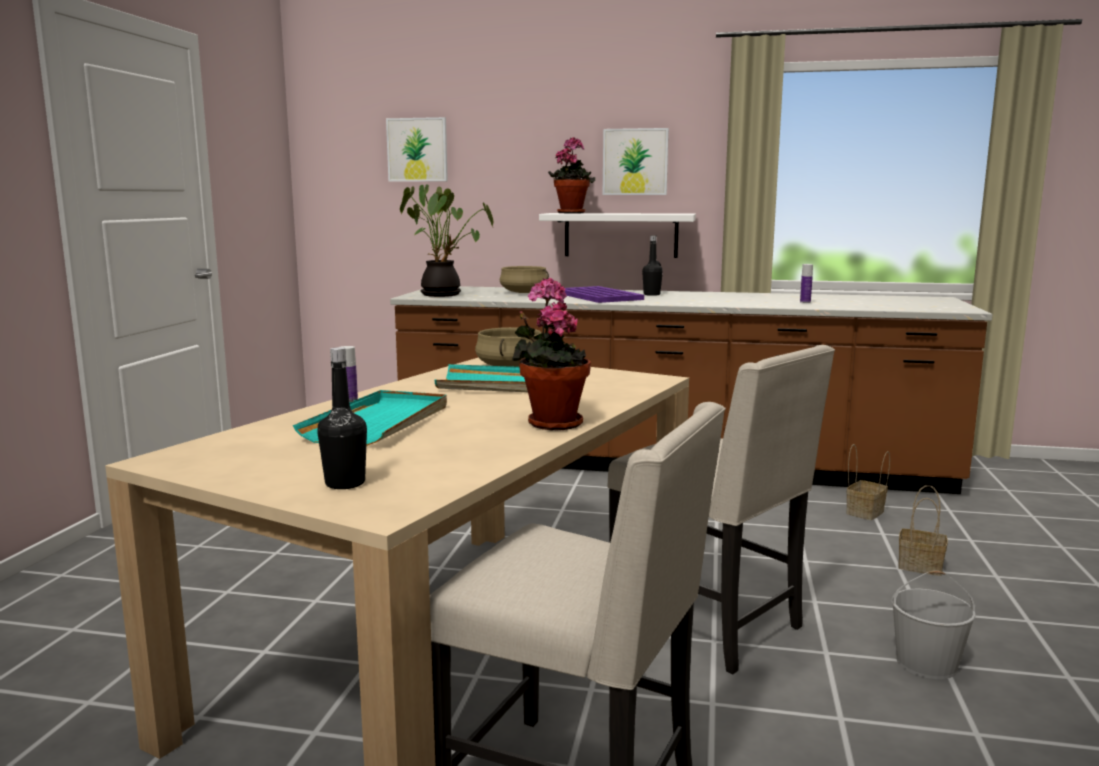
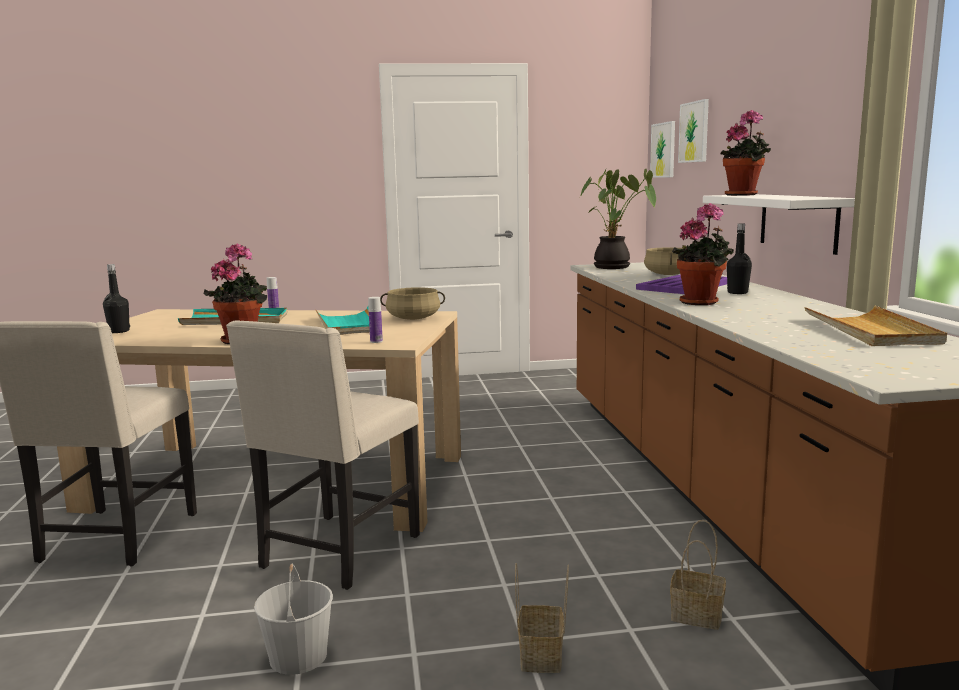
camera: 70 degrees right, 0 degrees up
(635, 162) = (813, 133): picture -> picture (663, 150)
(687, 301) = (702, 302): none -> potted plant
(805, 302) = (796, 326): bottle -> bottle (376, 341)
(828, 298) = (871, 331): none -> beige tray

